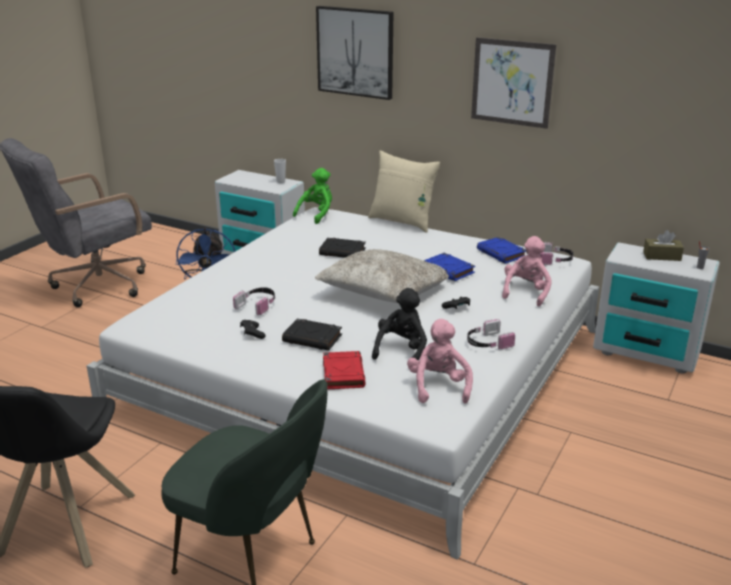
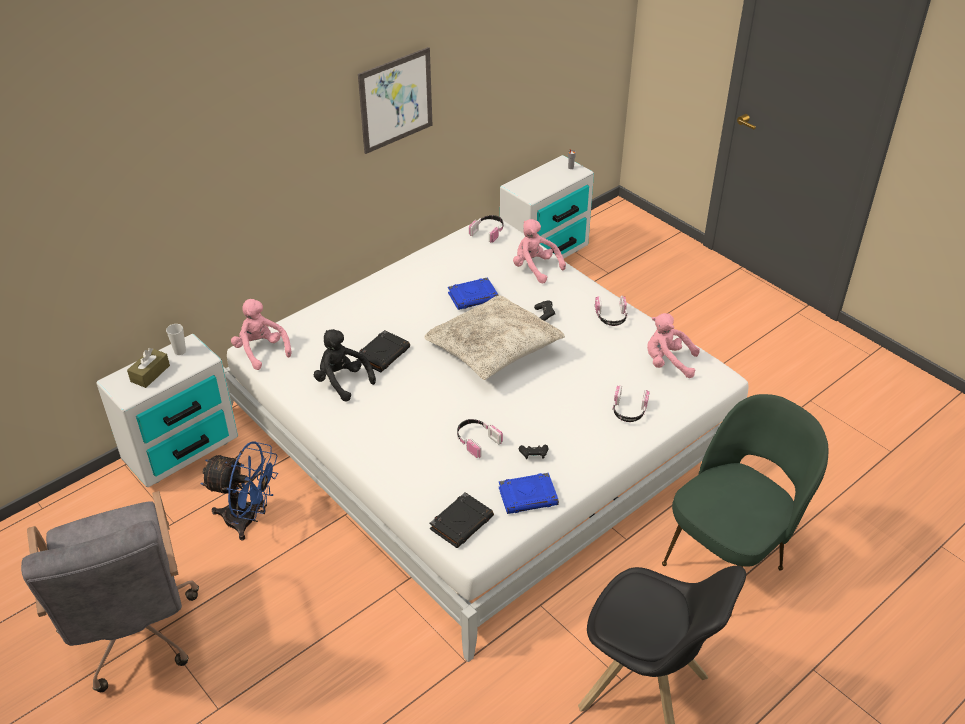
camera: 70 degrees left, 15 degrees up
(313, 338) = (561, 416): black book -> black book (461, 522)
(317, 214) = (261, 350): green plush toy -> pink plush toy
(343, 373) = (629, 411): red book -> headphones
(355, 52) = (227, 153): picture -> none
(401, 351) = (604, 367): black plush toy -> black plush toy (342, 381)
(402, 222) = (331, 294): beige pillow -> none
(501, 253) = (458, 255): blue book -> blue book (528, 496)
(662, 256) = (541, 176): brown tissue box -> brown tissue box (150, 373)

